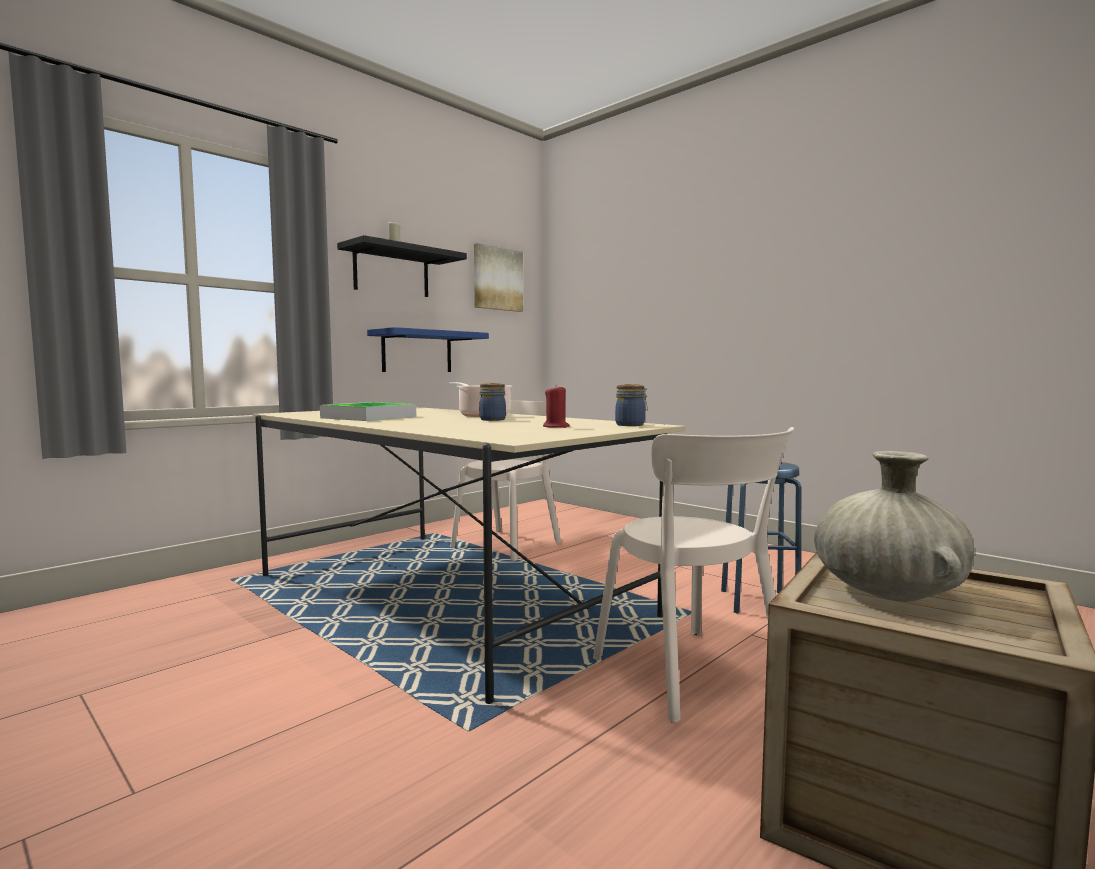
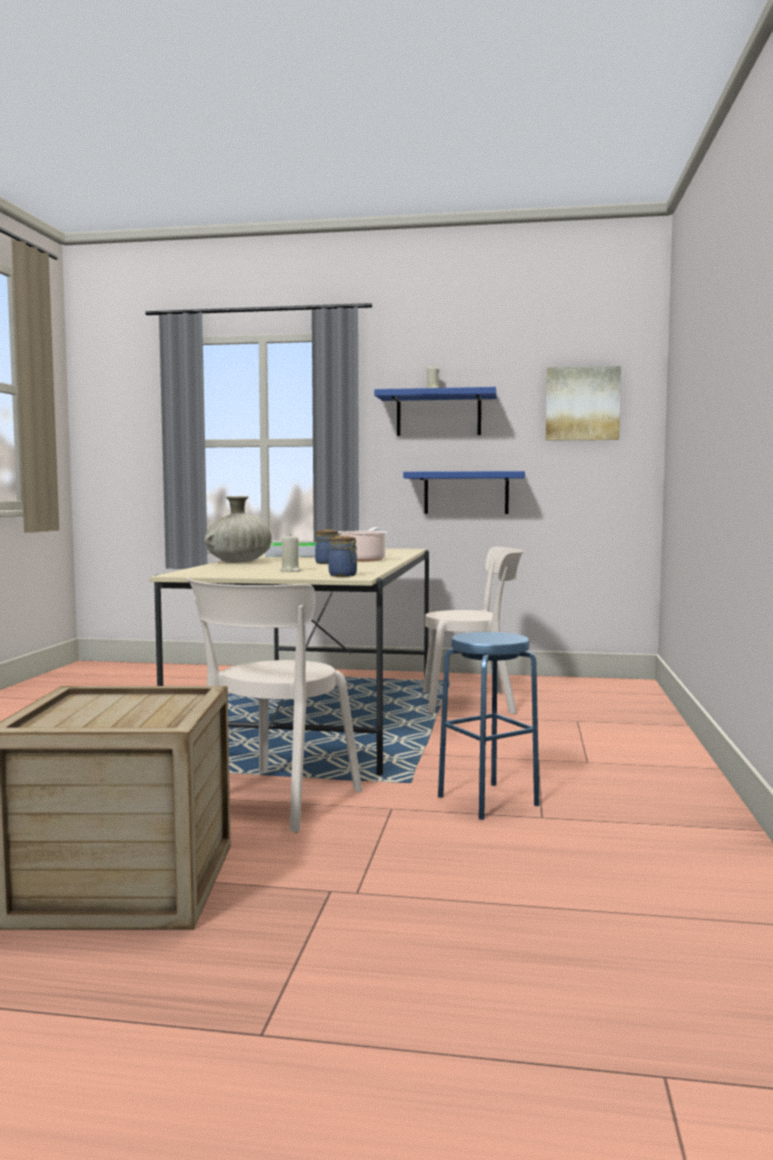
camera: 55 degrees right, 0 degrees up
(391, 272) = (438, 414): black shelf -> blue shelf
(556, 427) = (290, 571): red candle -> beige candle
(888, 592) = (124, 705): beige vase -> beige vase (239, 562)

